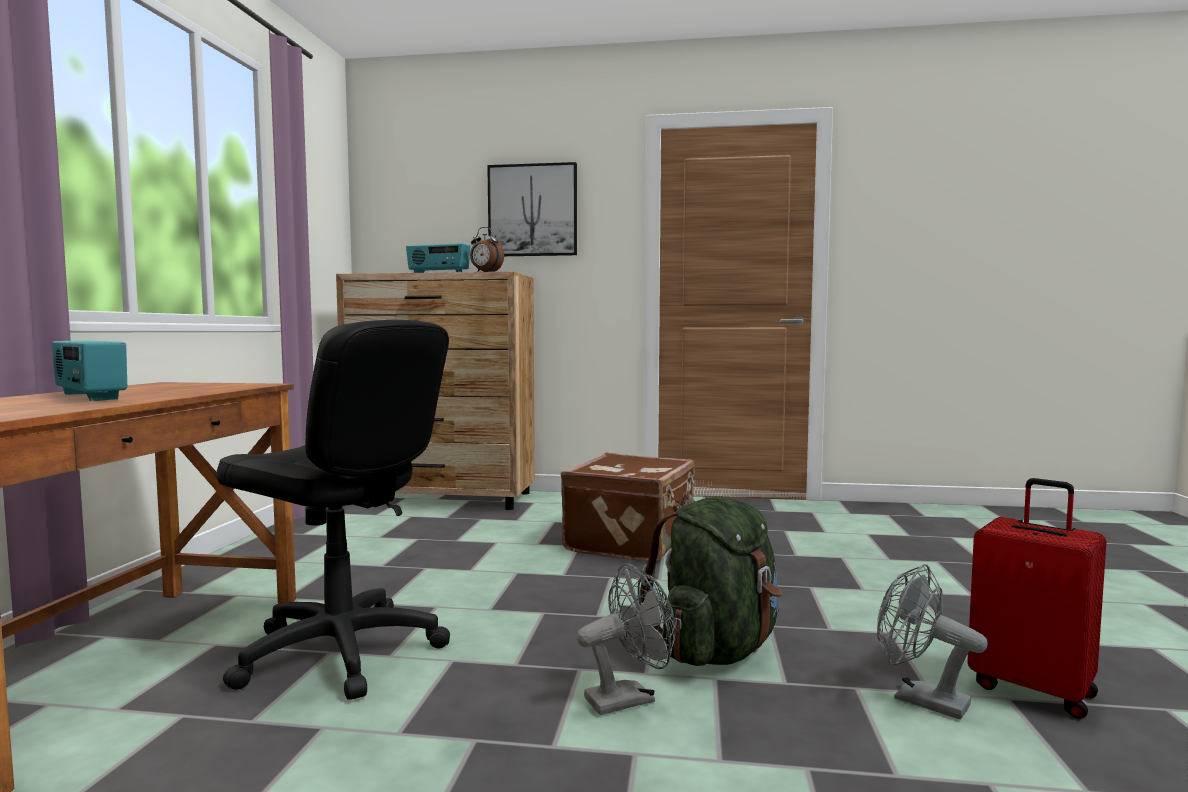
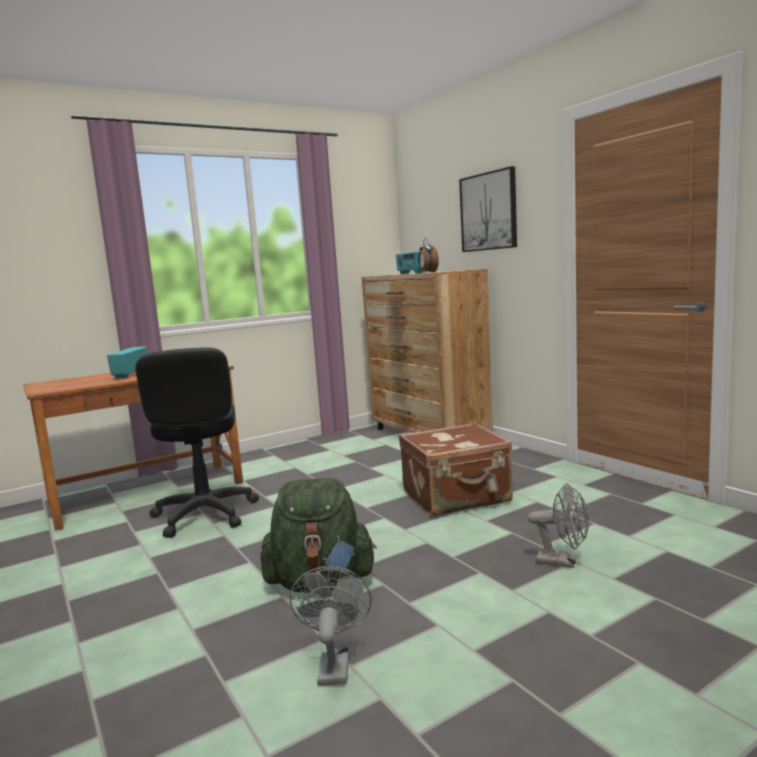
camera: 50 degrees right, 5 degrees up
(629, 698) = (232, 585): grey fan -> grey fan (563, 562)
(1033, 689) = (412, 705): red suitcase -> none

